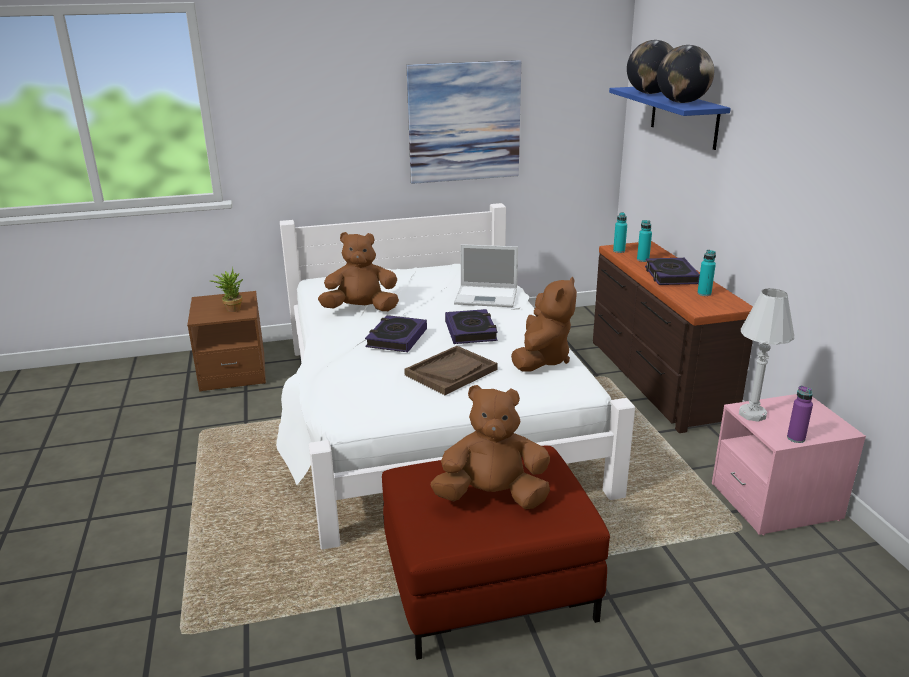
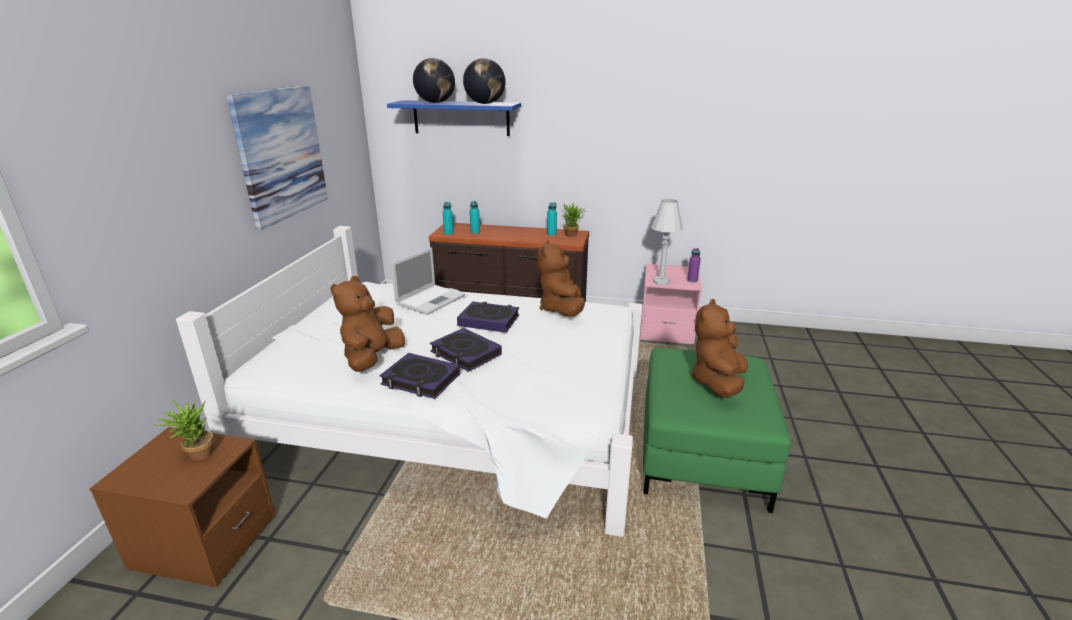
camera: 65 degrees left, 0 degrees up
(451, 372) = (553, 345): brown tray -> none
(489, 583) = (700, 454): red ottoman -> green ottoman
(542, 359) = (561, 310): brown plush toy -> brown plush toy turned 135 degrees counterclockwise
(670, 276) = (513, 233): book -> book (421, 380)
(721, 305) = (573, 235): none -> potted plant

